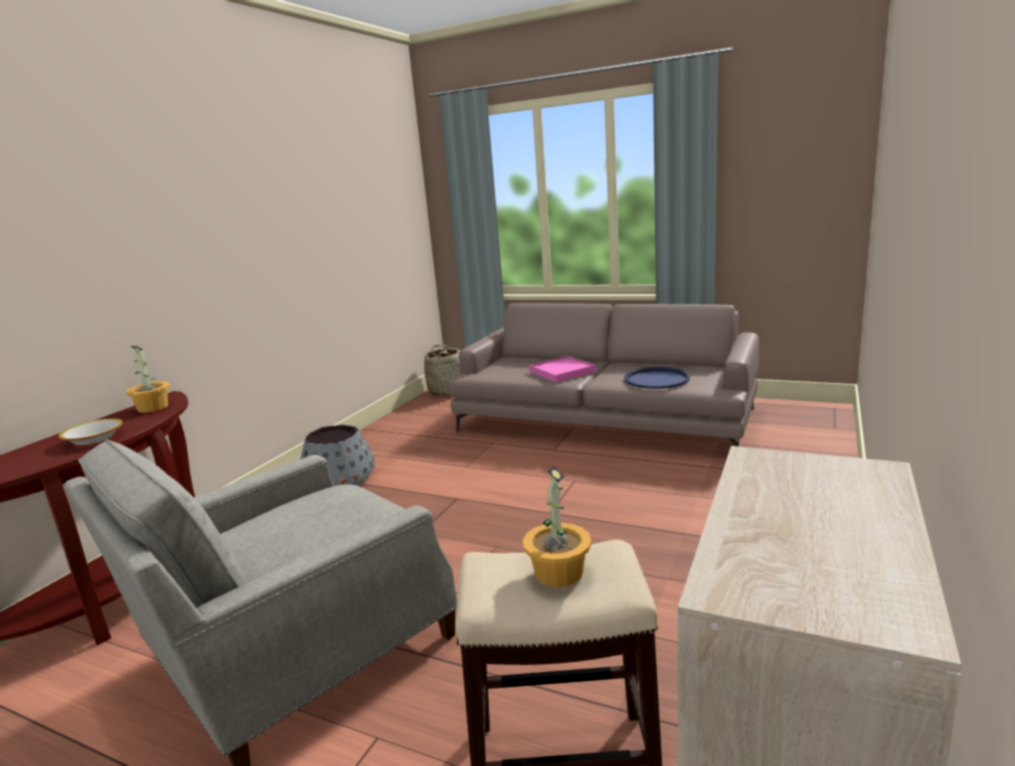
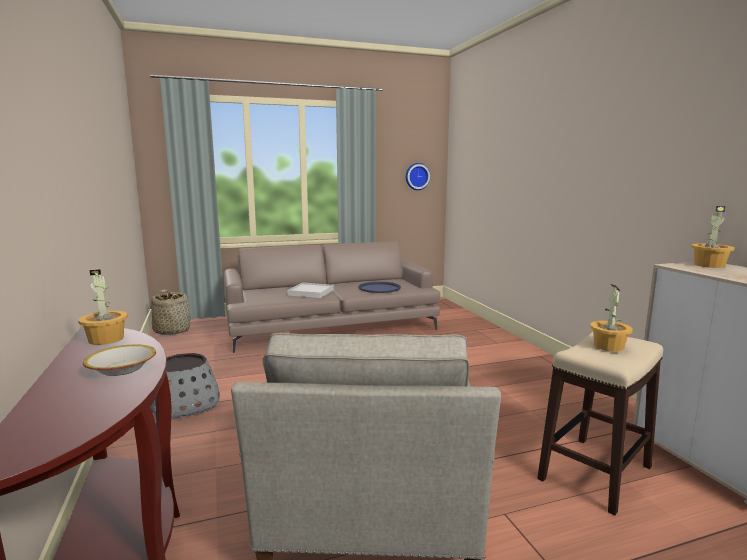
camera: 45 degrees left, 5 degrees down
(562, 372) = (311, 292): pink tray -> white tray
(805, 191) = (417, 176): none -> wall clock
(839, 477) = (709, 265): none -> potted plant

